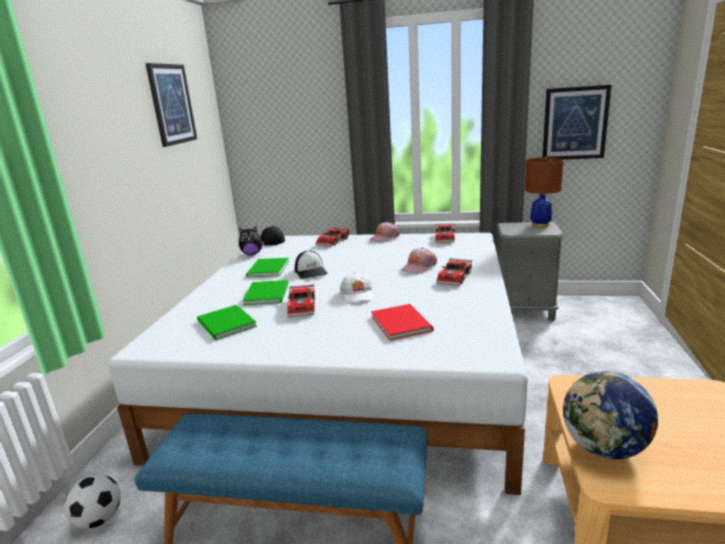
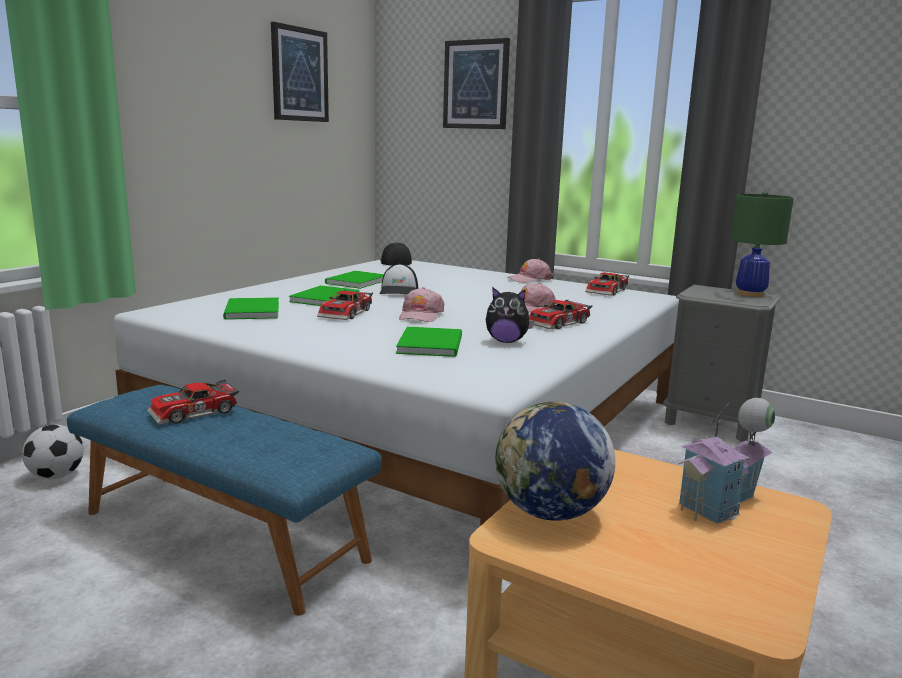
camera: 20 degrees right, 5 degrees down
(252, 254) = (358, 268): plush toy -> plush toy (506, 341)
(334, 241) = (464, 273): toy car -> toy car (195, 413)
(358, 294) = (420, 315): white cap -> pink cap
(402, 322) = (432, 344): red book -> green book
(540, 225) = (750, 294): brown table lamp -> green table lamp
(575, 123) = (832, 150): picture -> picture (476, 84)
(678, 401) = (721, 503): none -> toy house

